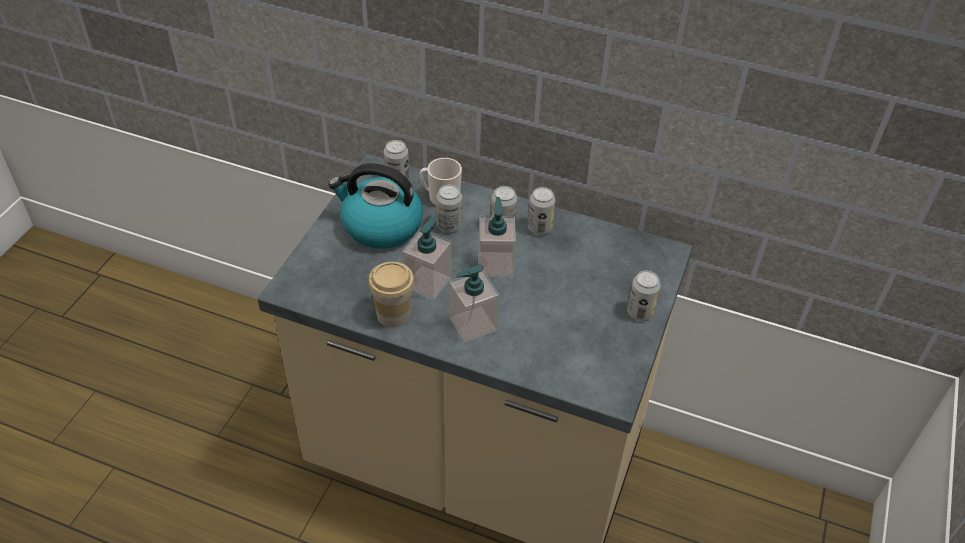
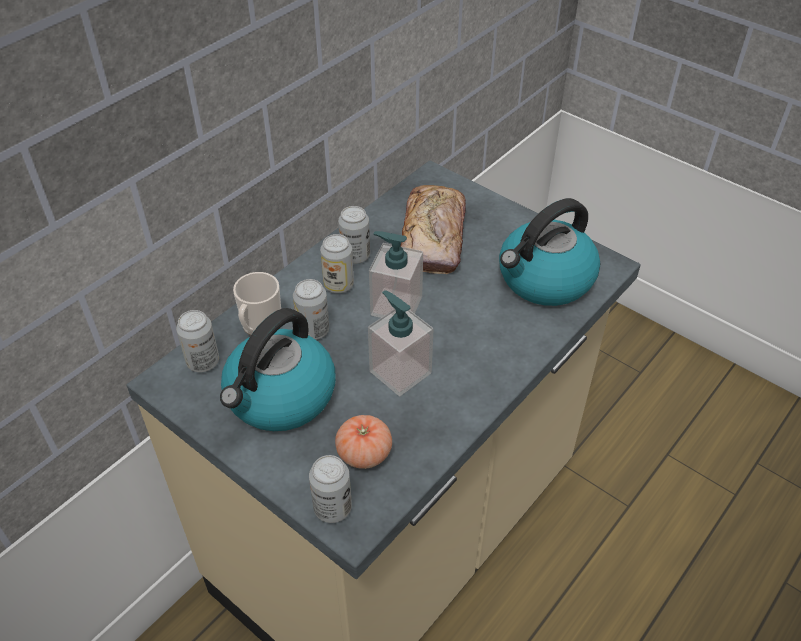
camera: 70 degrees left, 0 degrees up
(347, 280) = (364, 453): none -> tomato
(393, 314) = (441, 417): cup -> none
(472, 324) = (480, 347): soap dispenser -> none
(572, 352) = (544, 279): none -> kettle
(586, 269) = (433, 238): none -> bread
(640, 312) = (506, 218): can -> can (332, 508)

